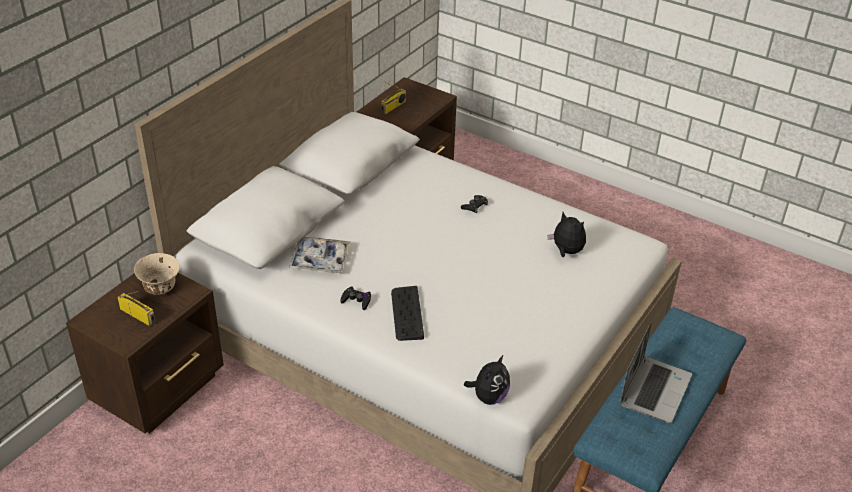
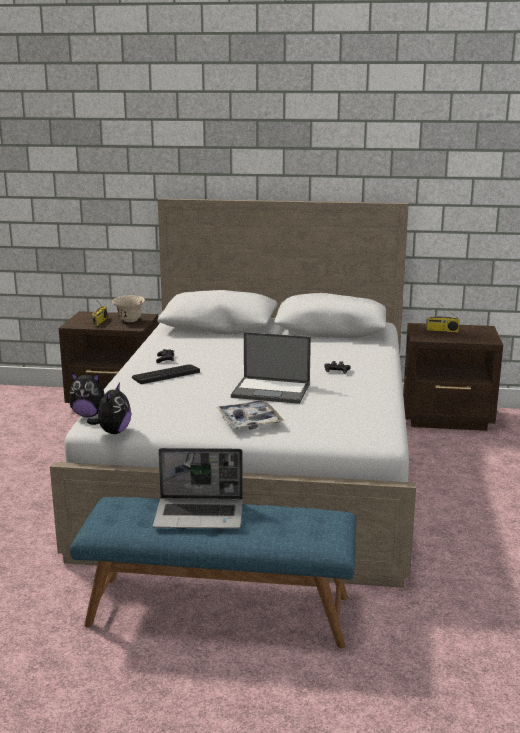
camera: 65 degrees right, 20 degrees down
(320, 260) = (200, 342): tray -> tray (249, 421)
(500, 261) = (272, 391): none -> laptop
(566, 251) = (320, 411): plush toy -> plush toy (113, 432)

